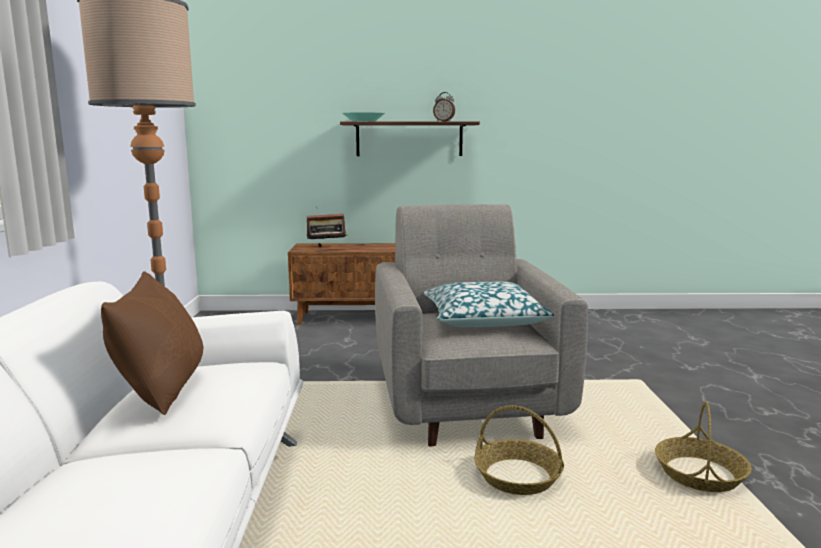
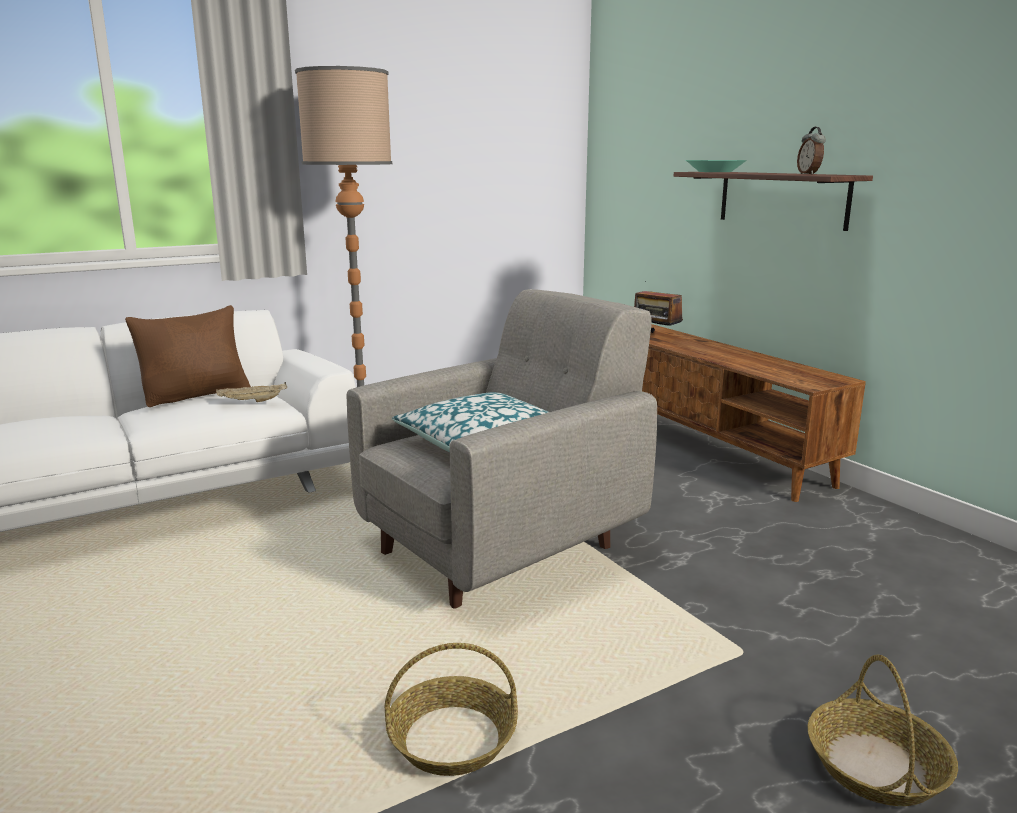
camera: 60 degrees right, 5 degrees up
(248, 366) = (252, 401): none -> beige tray
(518, 477) = (353, 612): basket -> basket (877, 767)

